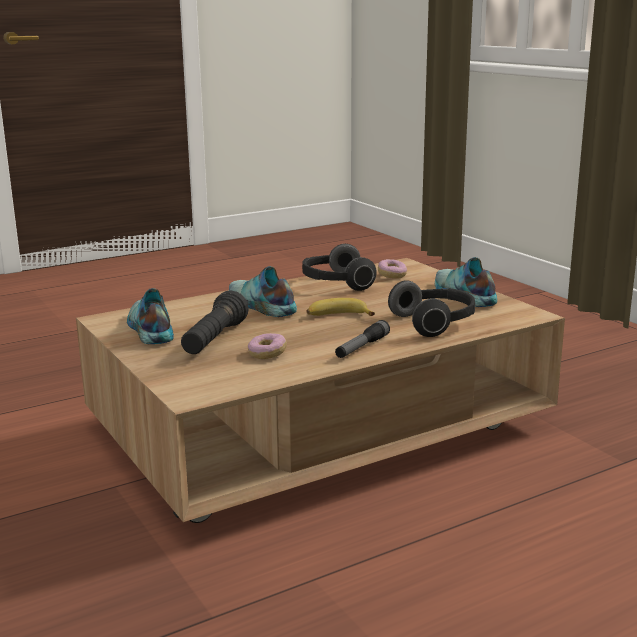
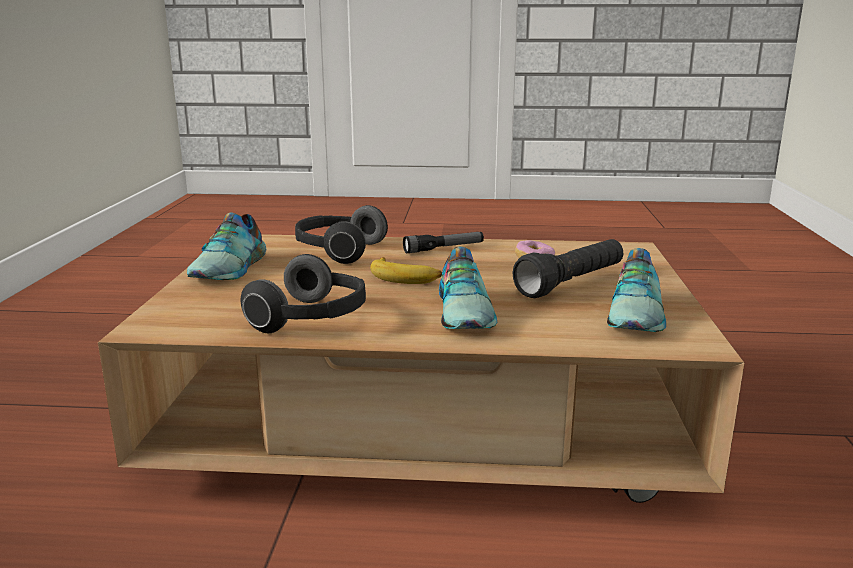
camera: 145 degrees left, 0 degrees up
(392, 275) = (218, 312): donut -> none

